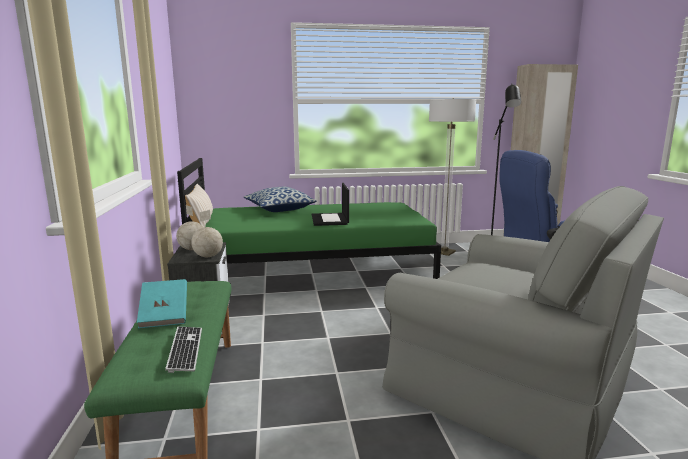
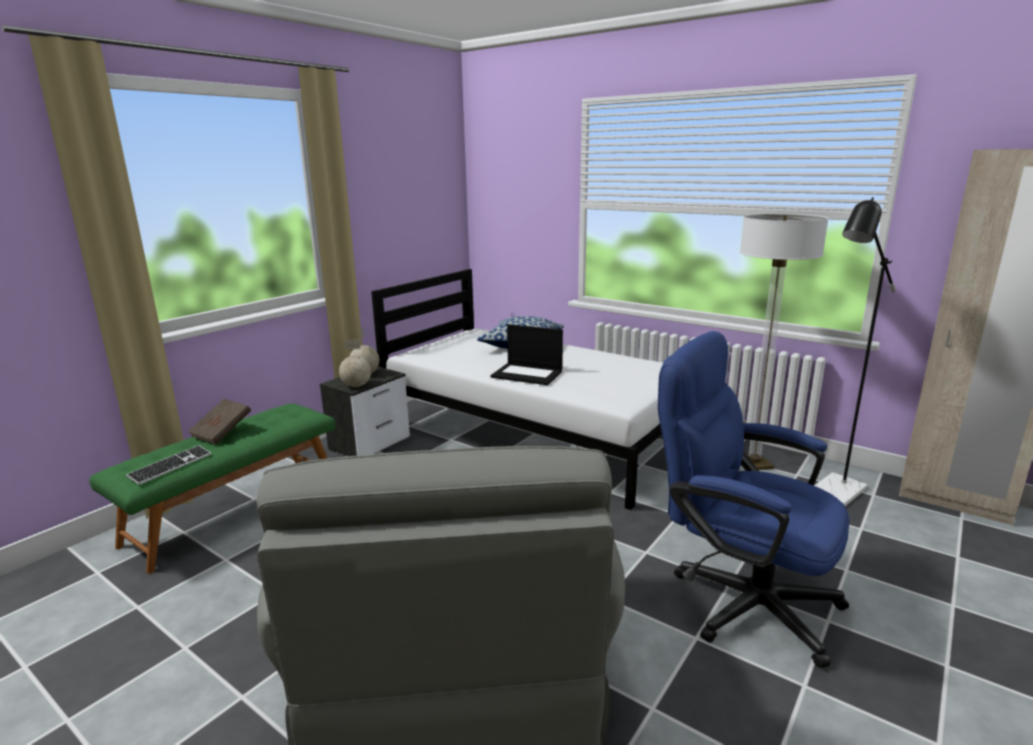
camera: 45 degrees right, 5 degrees up
(165, 316) = (222, 433): turquoise book -> brown book
(201, 222) = (422, 344): beige pillow -> none
(313, 273) = (535, 433): green bed -> white bed
(330, 220) = (528, 374): laptop -> laptop turned 105 degrees counterclockwise

